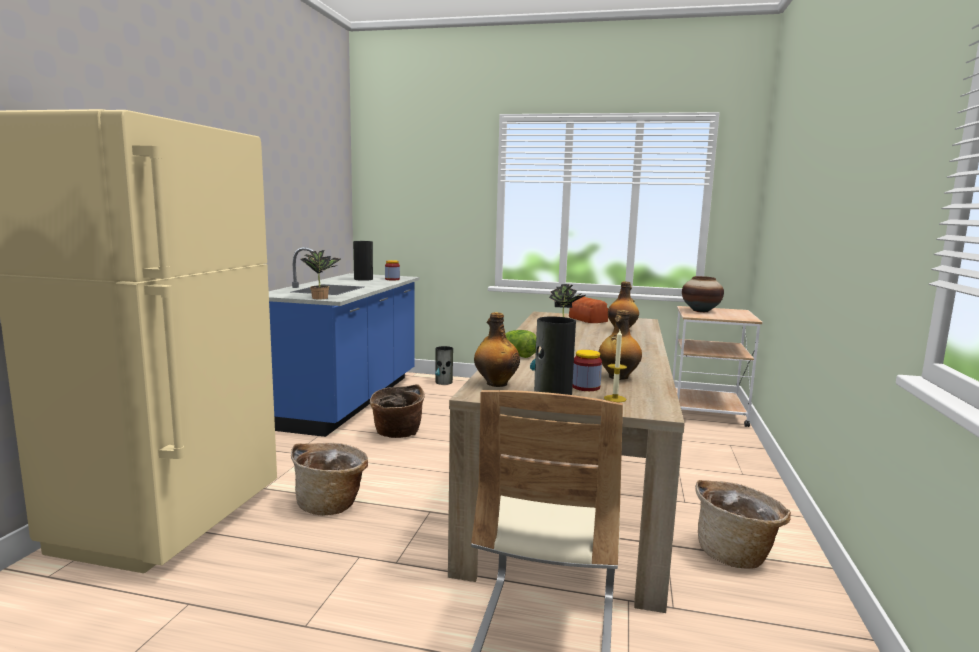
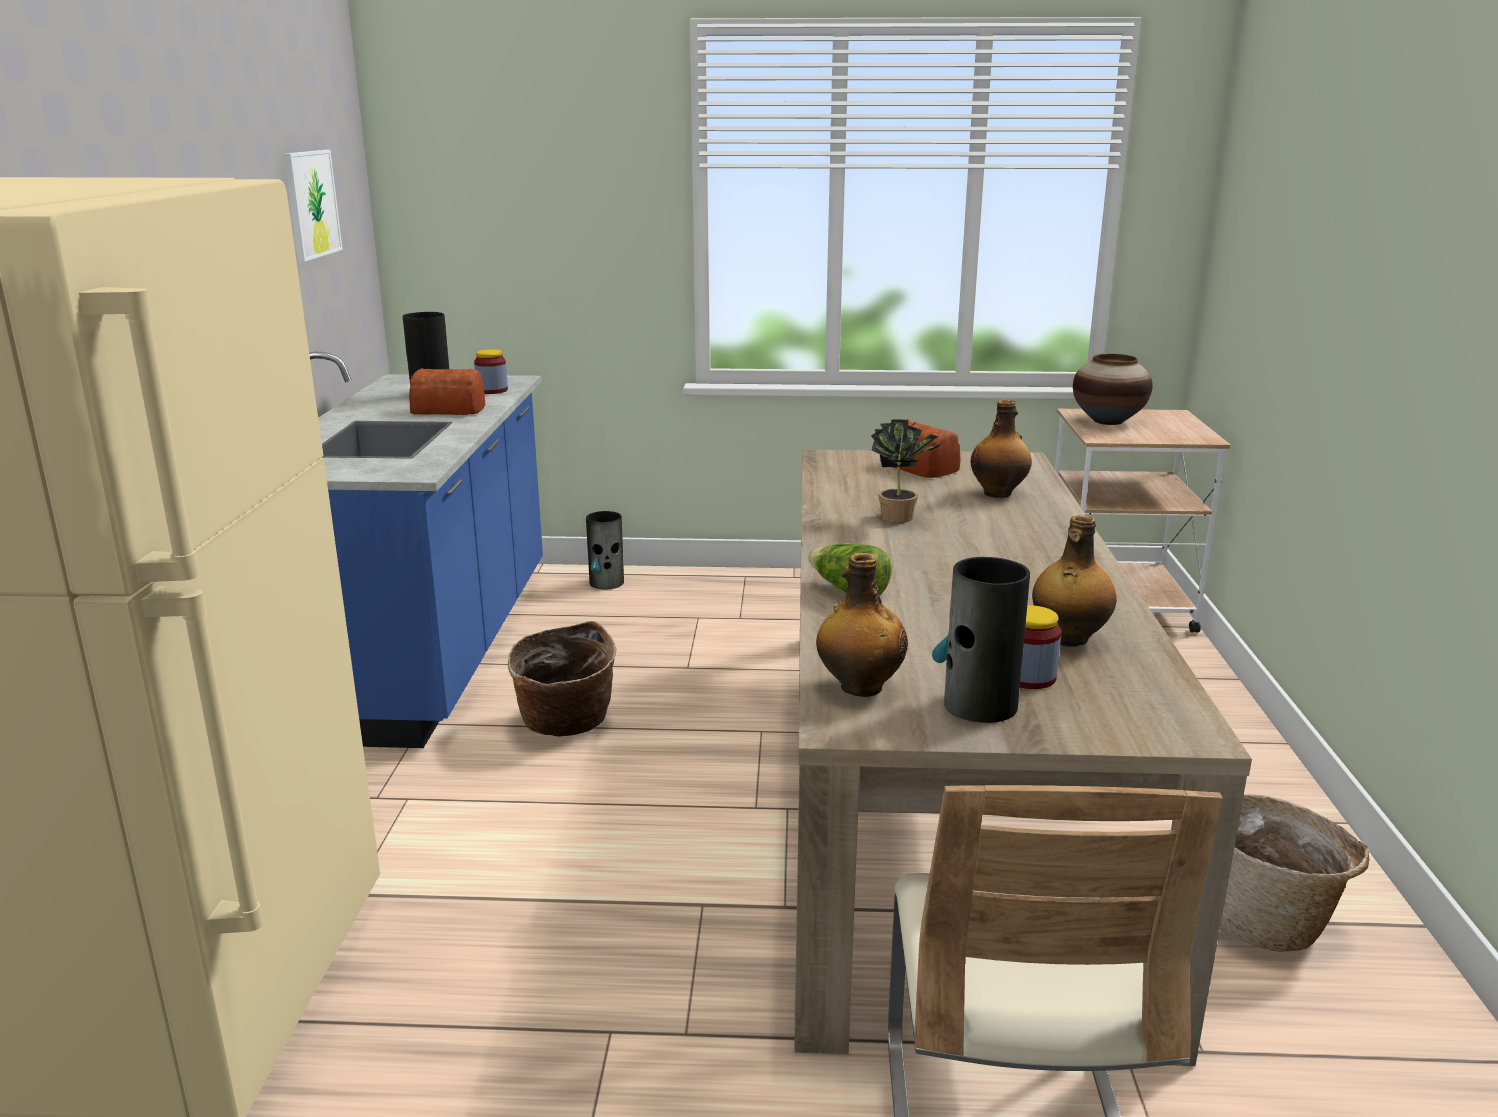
camera: 10 degrees left, 10 degrees up
(317, 188) = (311, 204): none -> picture
(322, 297) = (388, 472): potted plant -> none
(331, 504) = (505, 915): basket -> none
(366, 283) = (447, 409): none -> bread
(615, 398) = (1098, 705): candle -> none

